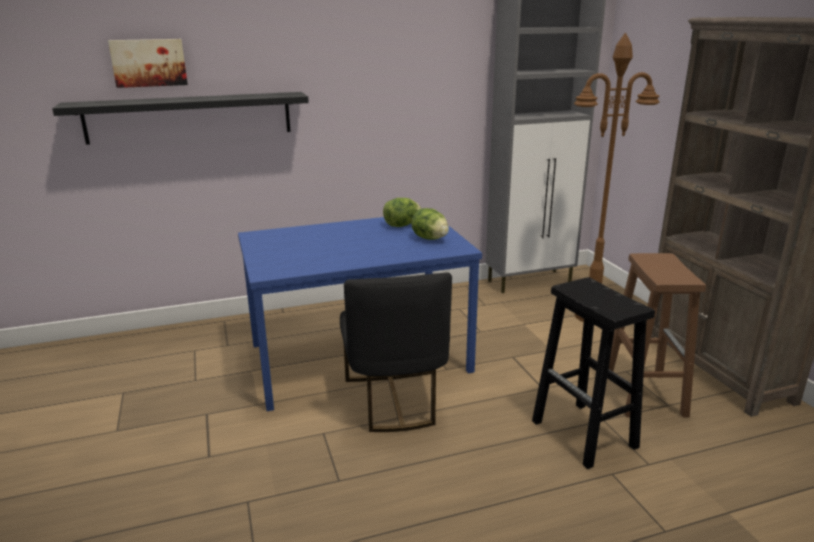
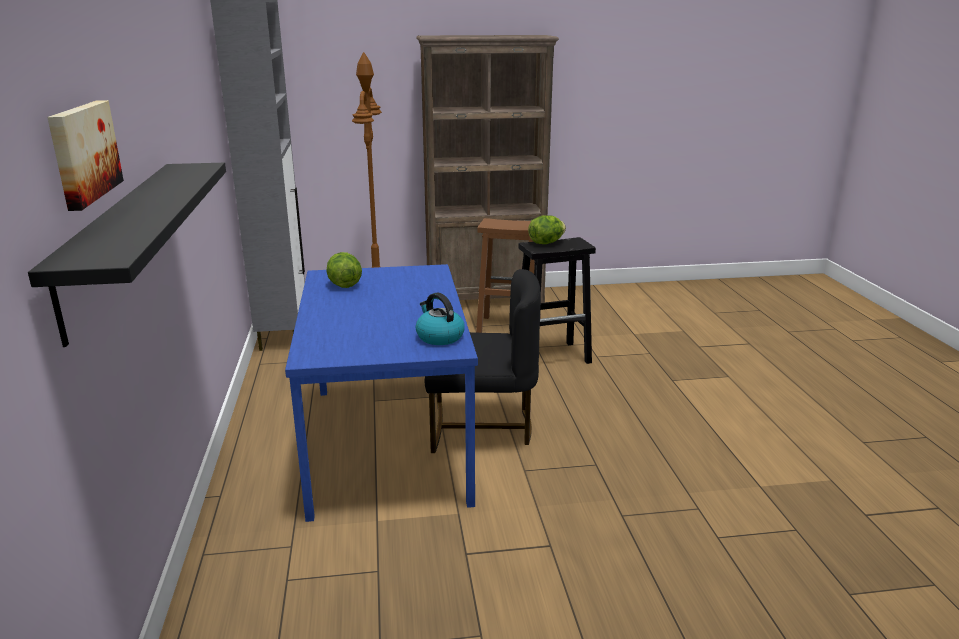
camera: 80 degrees left, 0 degrees up
(292, 266) = (439, 337): none -> kettle
(430, 238) = (397, 277): lettuce -> lettuce (546, 243)

